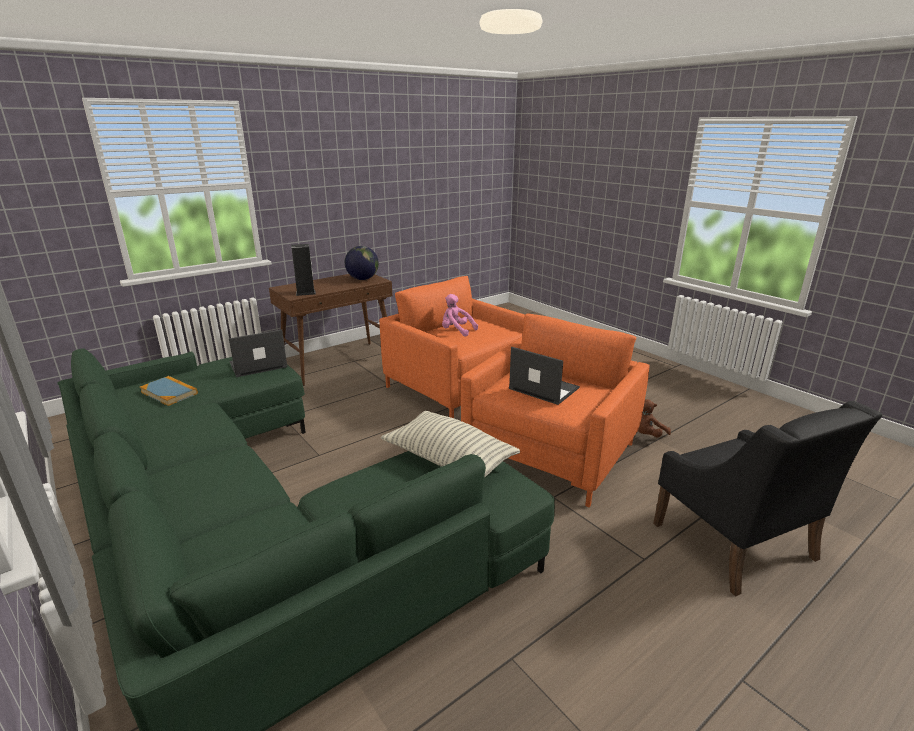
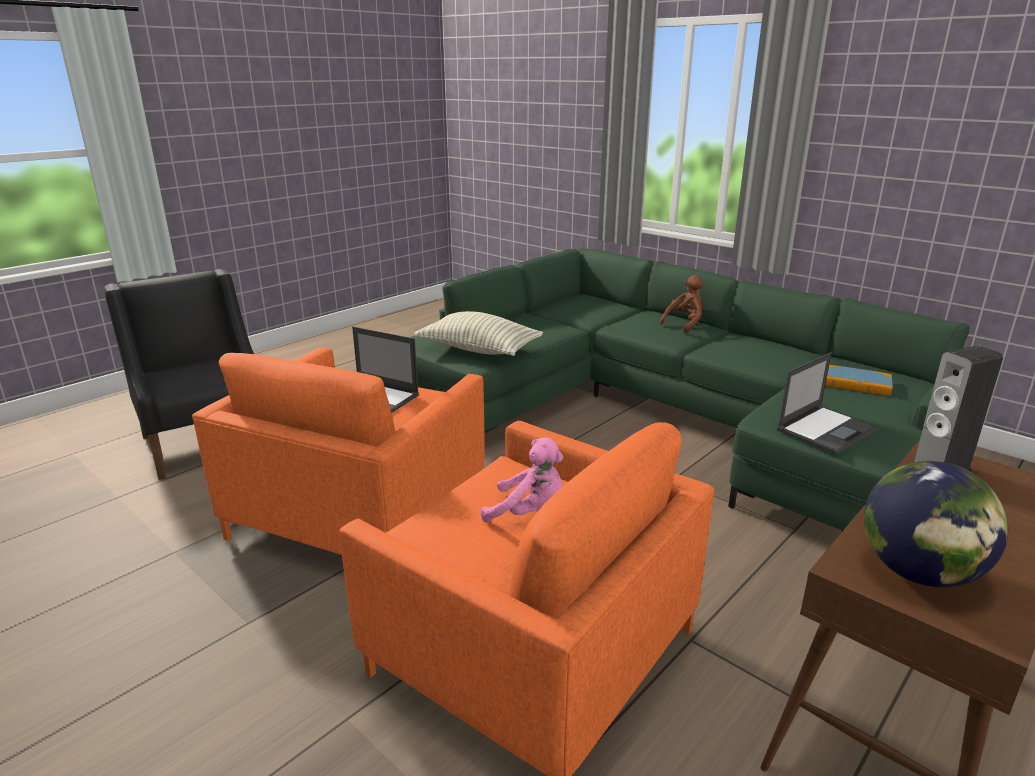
camera: 170 degrees right, 0 degrees up
(647, 435) = (182, 559): brown plush toy -> brown plush toy (684, 324)

